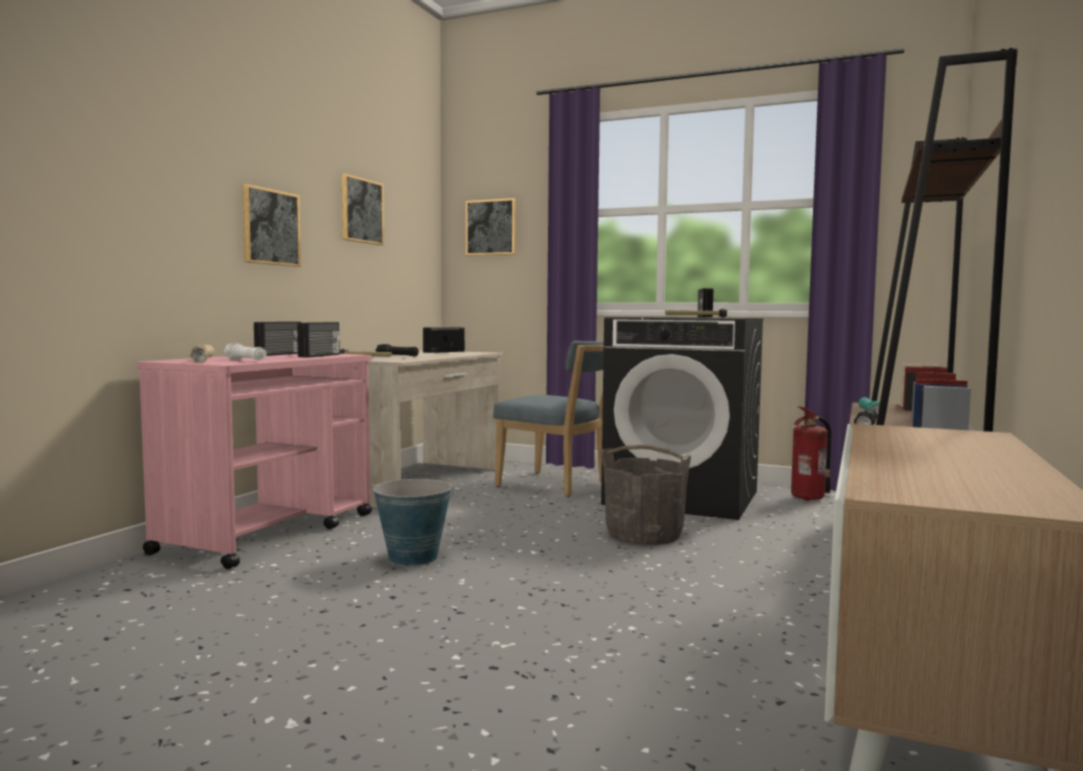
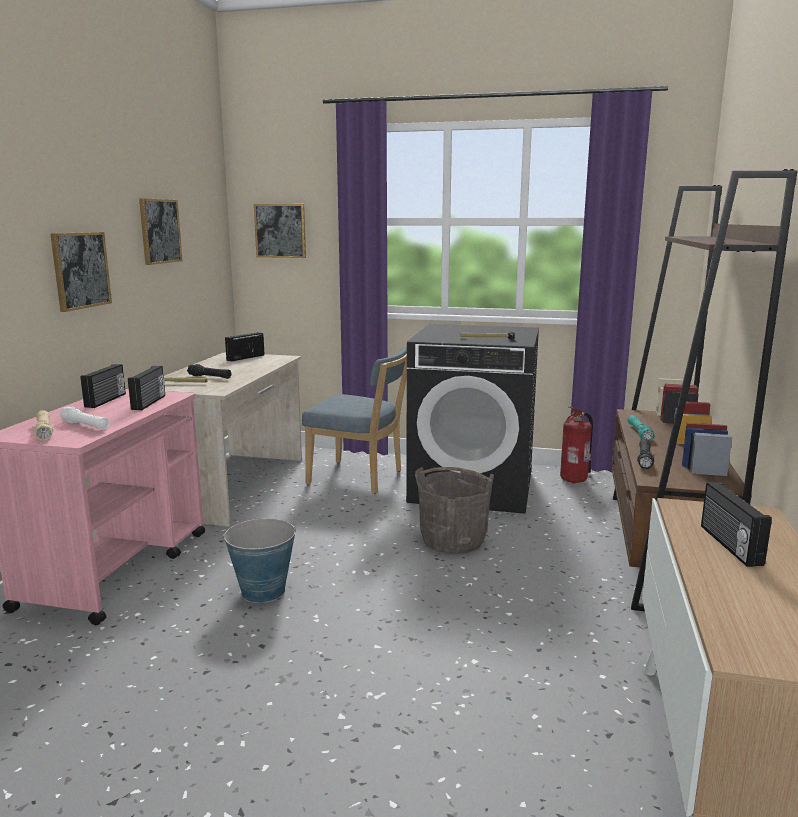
camera: 10 degrees left, 10 degrees up
(703, 317) = (488, 329): radio -> radio (728, 545)

